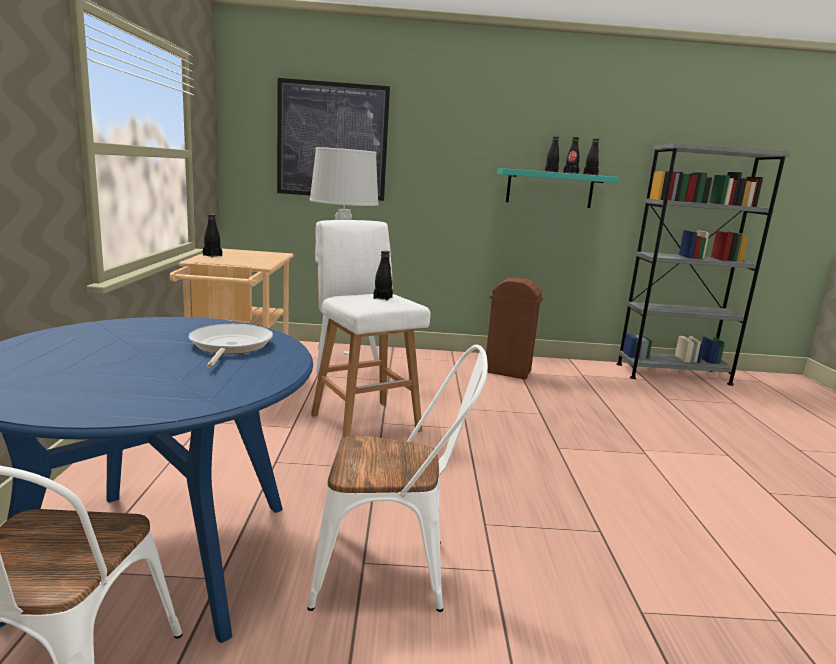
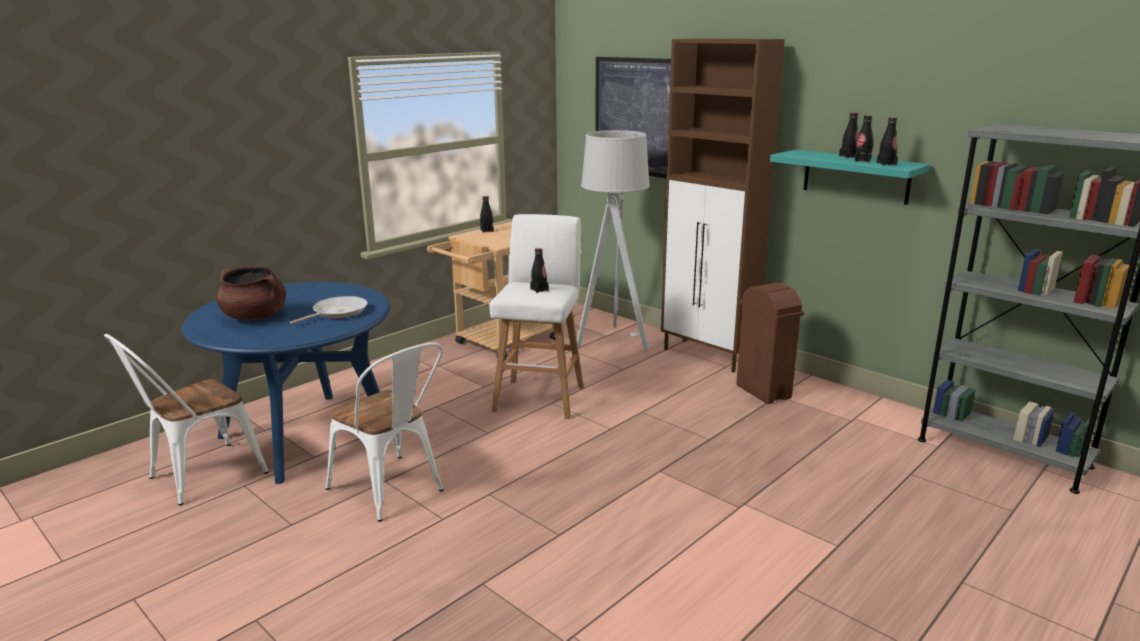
camera: 45 degrees right, 5 degrees up
(108, 374) = (255, 317): none -> brown cooking pot
(429, 356) = (708, 356): none -> brown cabinet

